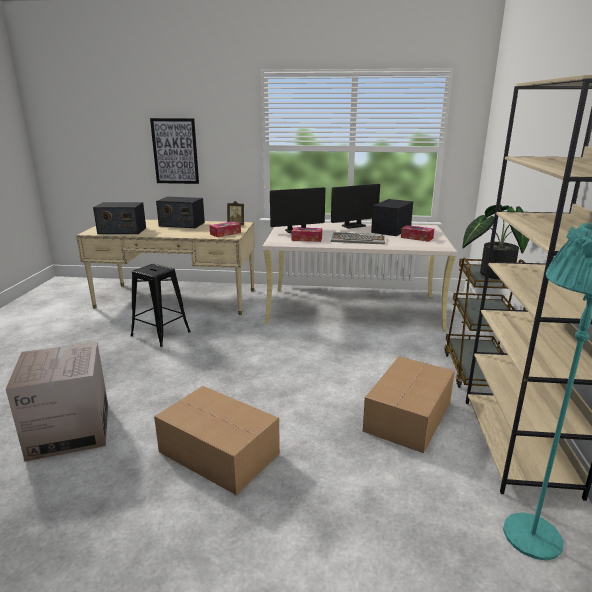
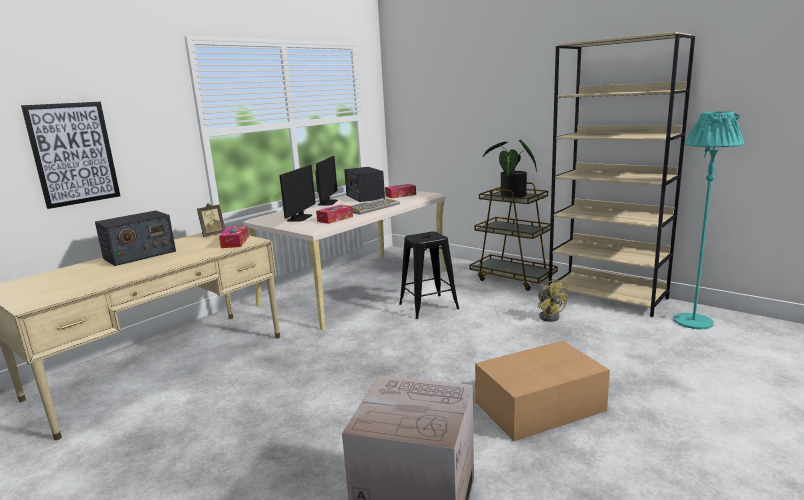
camera: 55 degrees left, 5 degrees down
(122, 231) = (79, 286): radio -> none
(161, 334) = (248, 395): black stool -> black stool (429, 306)
(409, 416) = (549, 316): cardboard box -> yellow fan

